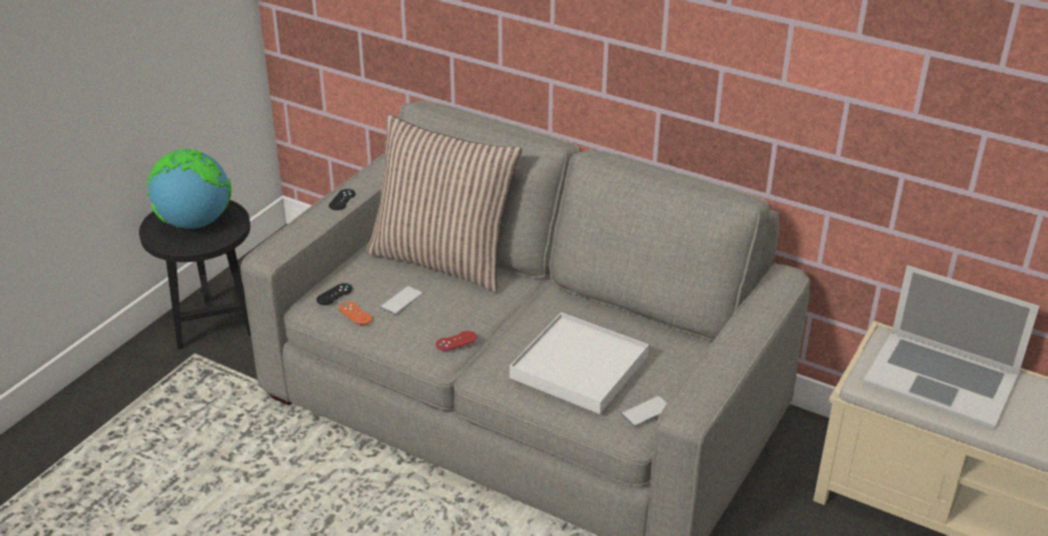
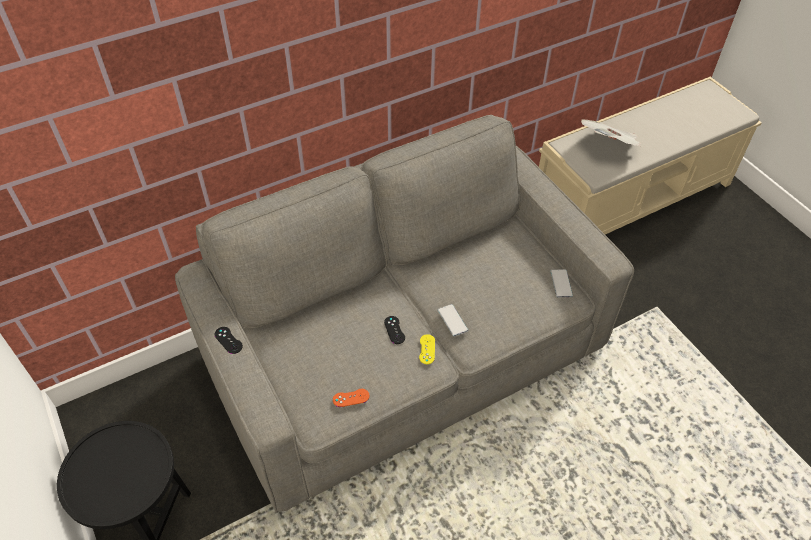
camera: 60 degrees left, 15 degrees up
(195, 223) = (111, 470): globe -> none
(334, 294) = (314, 402): black game controller -> black game controller (394, 330)
(401, 300) = (358, 361): phone -> phone (452, 320)
(443, 259) = (322, 313): pillow -> none
(456, 341) = (427, 349): red game controller -> yellow game controller
(579, 367) = (502, 294): white tray -> none
(941, 379) = (610, 145): laptop -> newspaper

